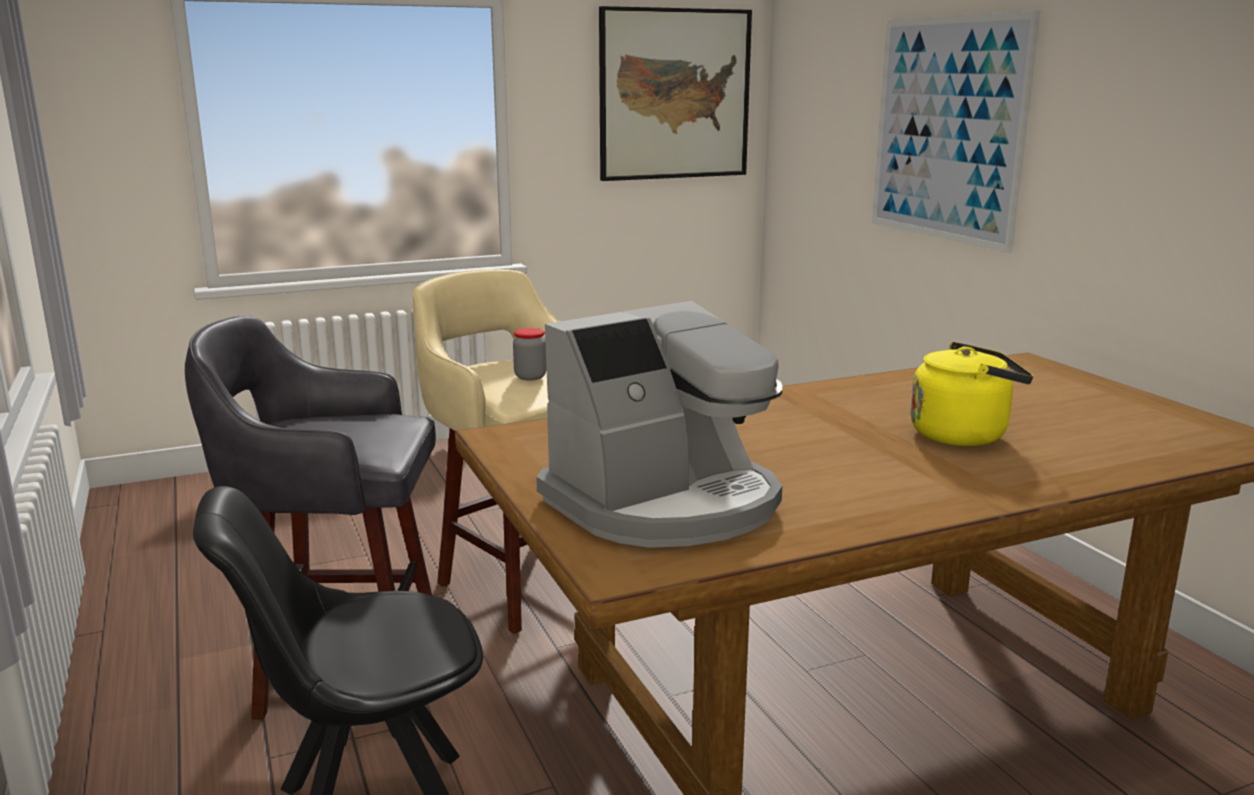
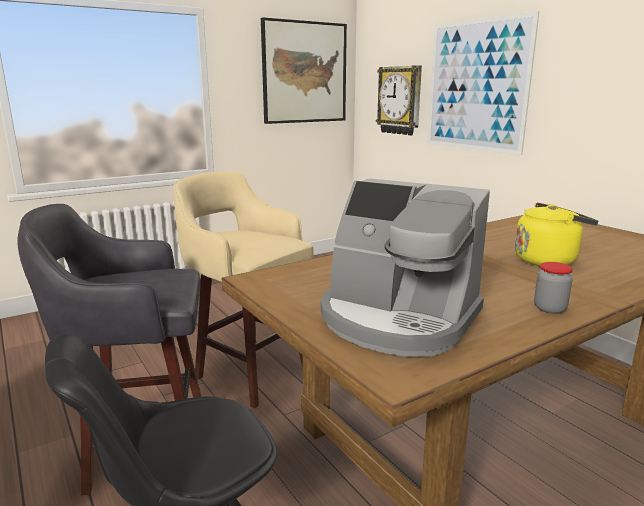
camera: 10 degrees left, 0 degrees up
(530, 377) = (255, 239): jar -> jar (549, 309)
(666, 503) = (397, 319): coffee machine -> coffee machine turned 75 degrees clockwise
(833, 145) = (400, 100): none -> wall clock

